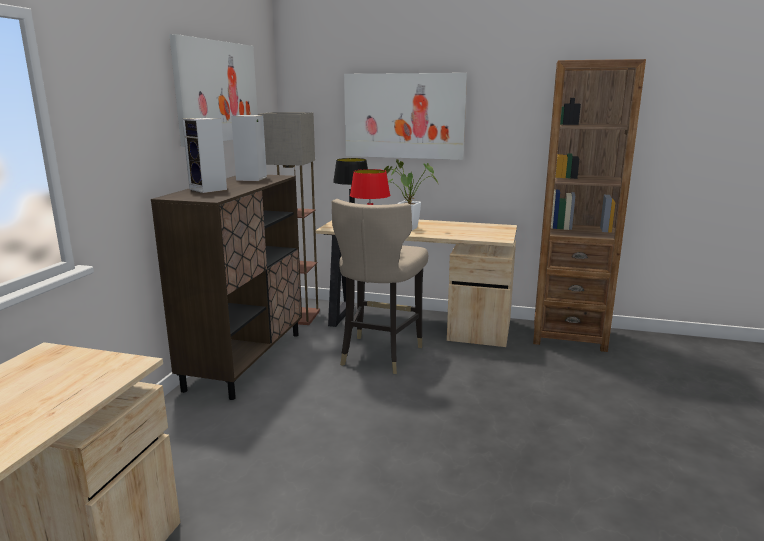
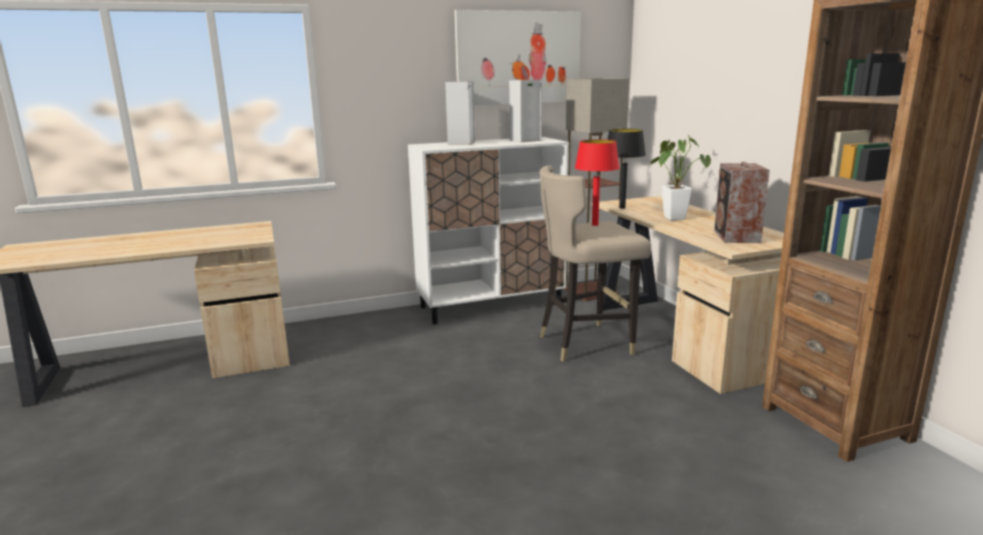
camera: 55 degrees right, 0 degrees up
(246, 360) = (491, 305): brown cabinet -> white cabinet
(404, 116) = (720, 83): picture -> none
(478, 232) = (736, 237): none -> speaker

